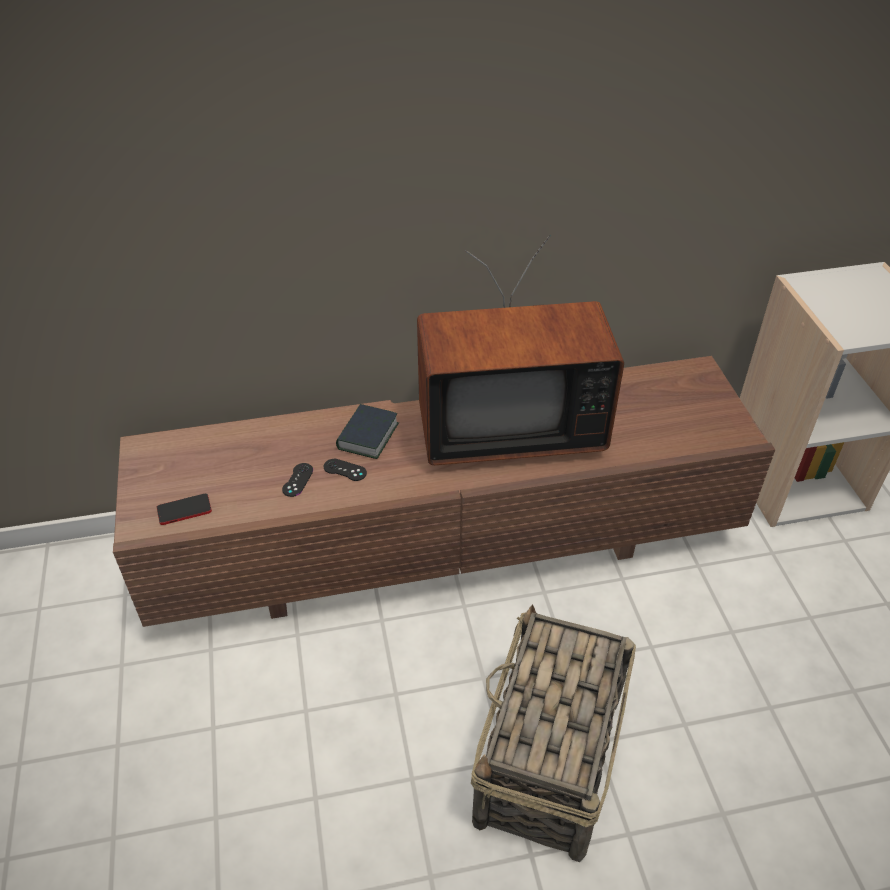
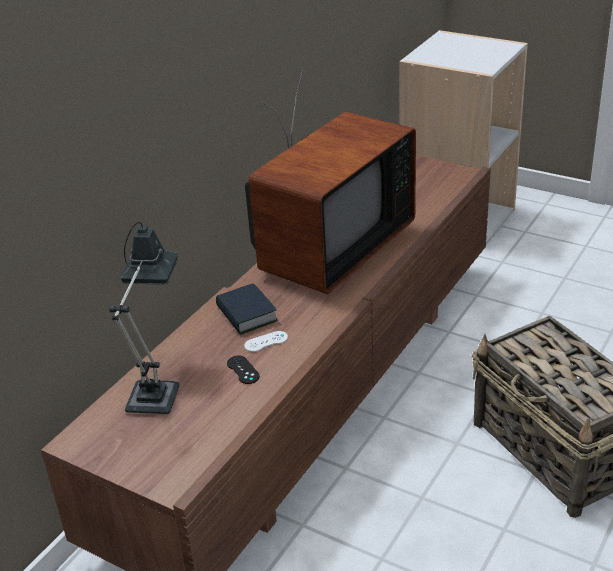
camera: 45 degrees left, 10 degrees down
(184, 510) = (189, 447): phone -> none
(230, 449) = (156, 390): none -> table lamp
(345, 470) = (266, 342): black game controller -> white game controller

